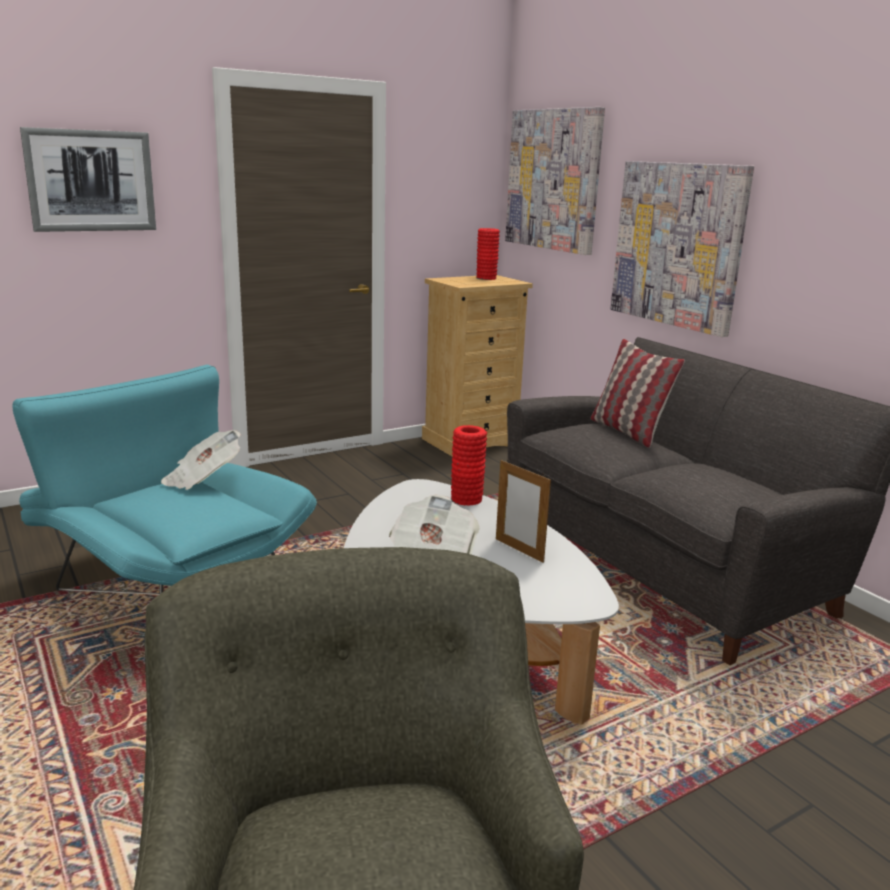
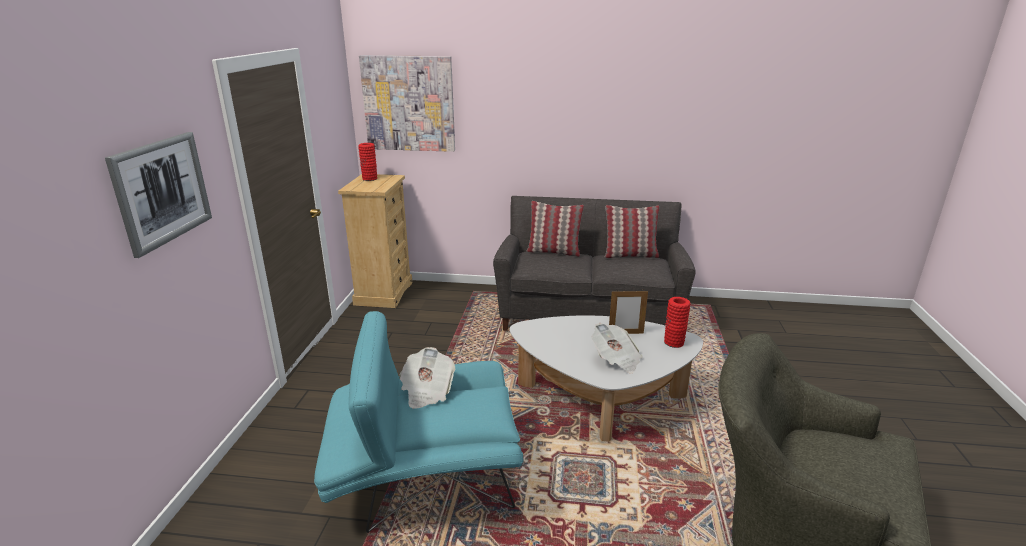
camera: 50 degrees left, 5 degrees up
(466, 499) = (555, 322): red vase -> red vase (674, 342)
(678, 245) = (527, 138): picture -> none
(734, 474) = (630, 255): none -> pillow

